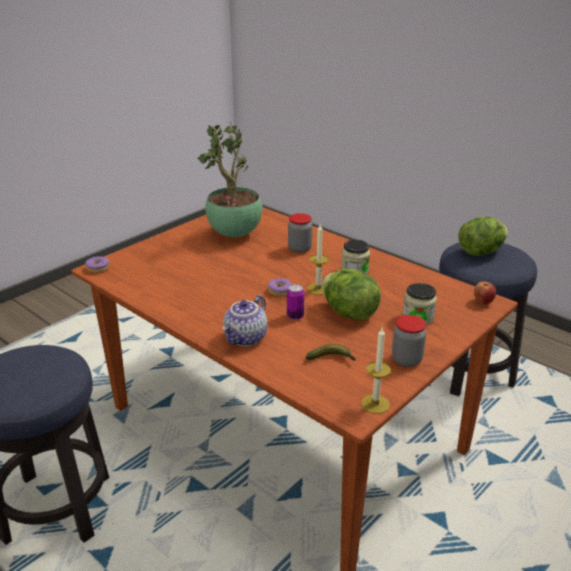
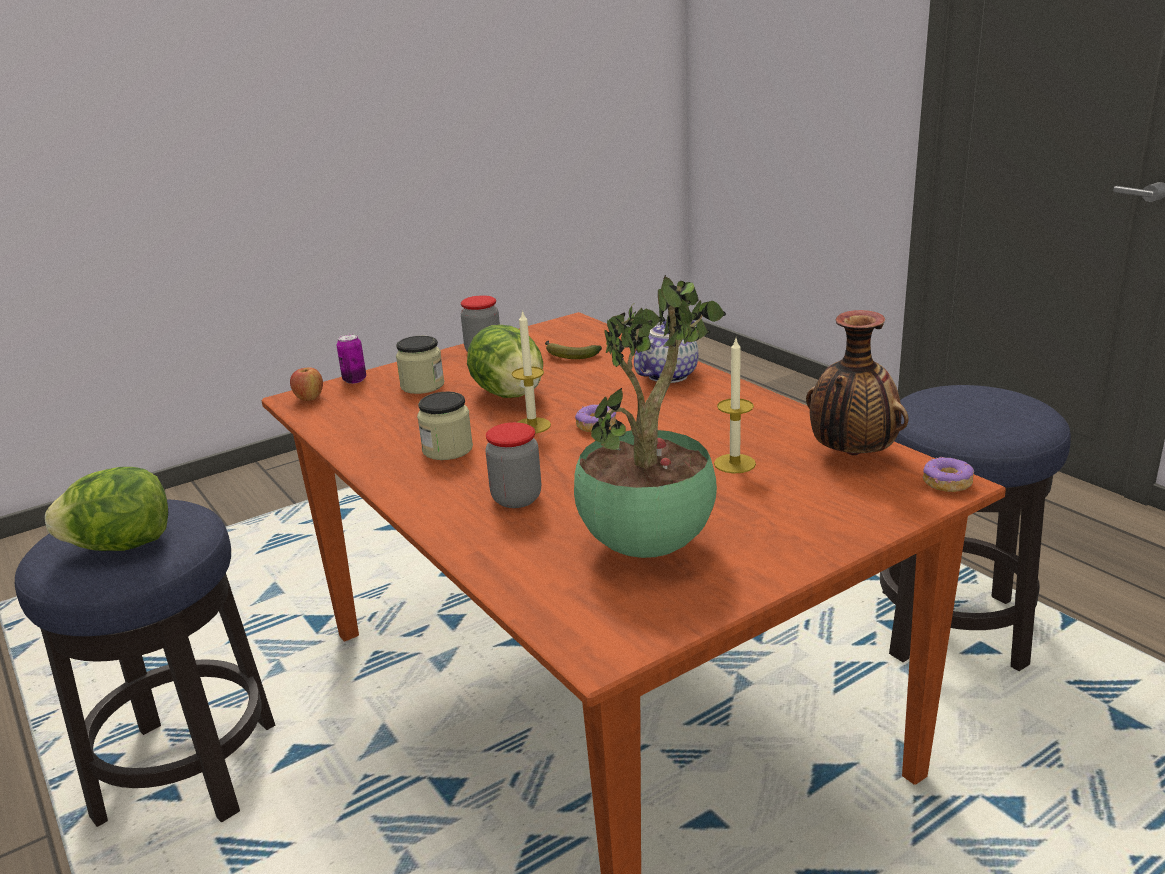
camera: 165 degrees left, 5 degrees down
(137, 281) = (851, 454): none -> vase
(295, 316) = (589, 394): can -> can (354, 380)
(375, 404) = (549, 326): candle -> candle (734, 463)

